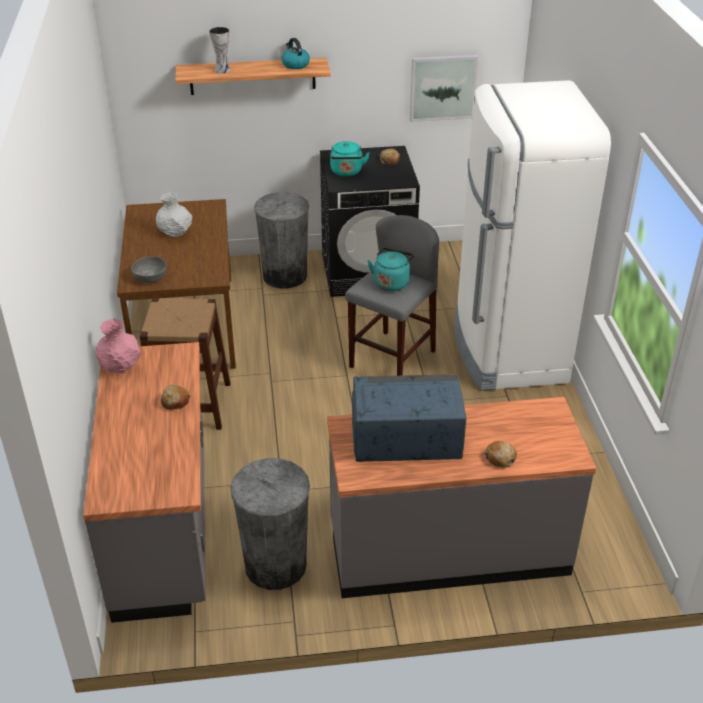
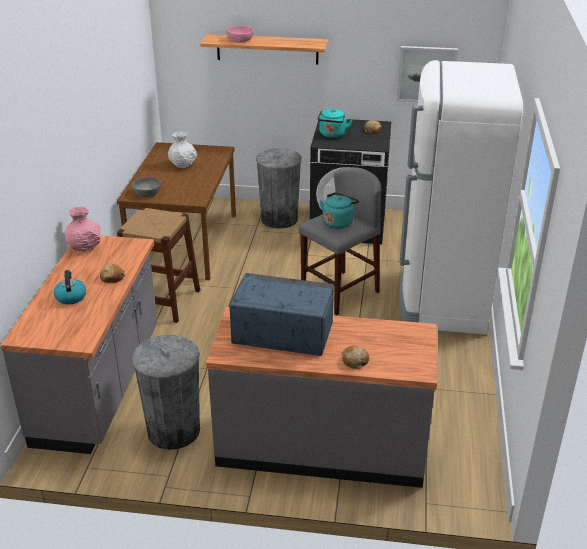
camera: 15 degrees right, 5 degrees down
(223, 70) = (240, 40): vase -> pink bowl
(295, 64) = (300, 41): kettle -> kettle (70, 297)

